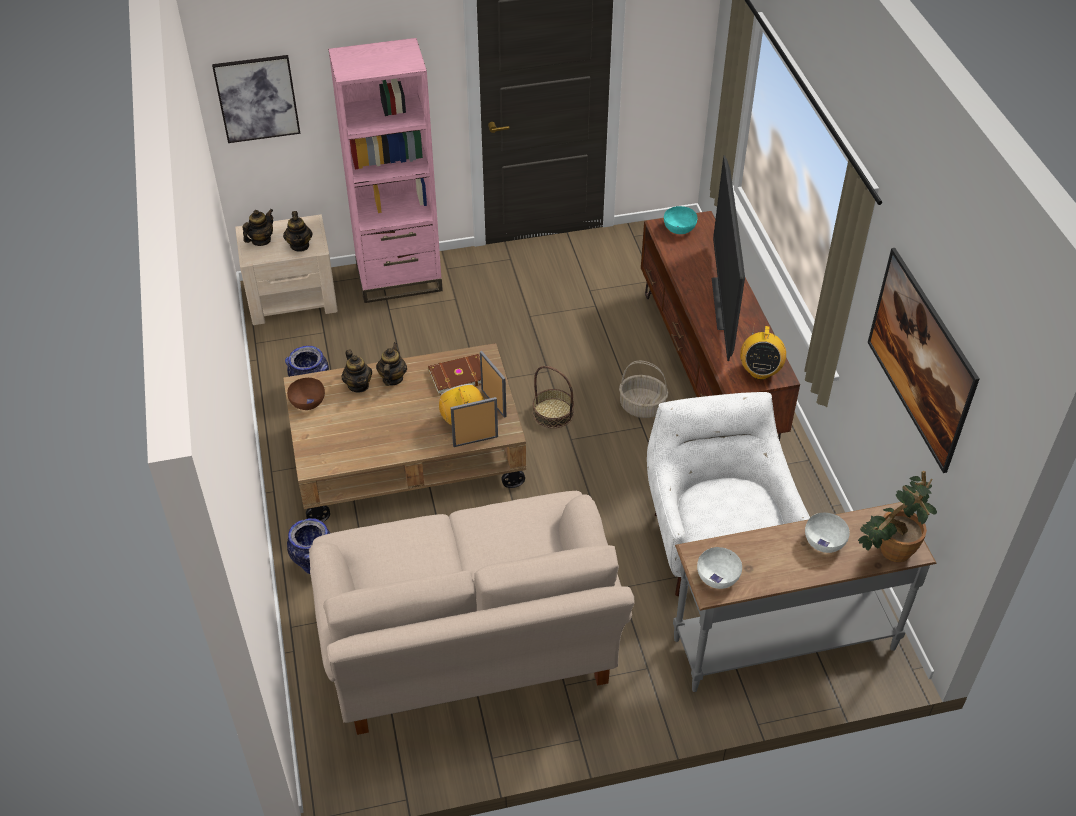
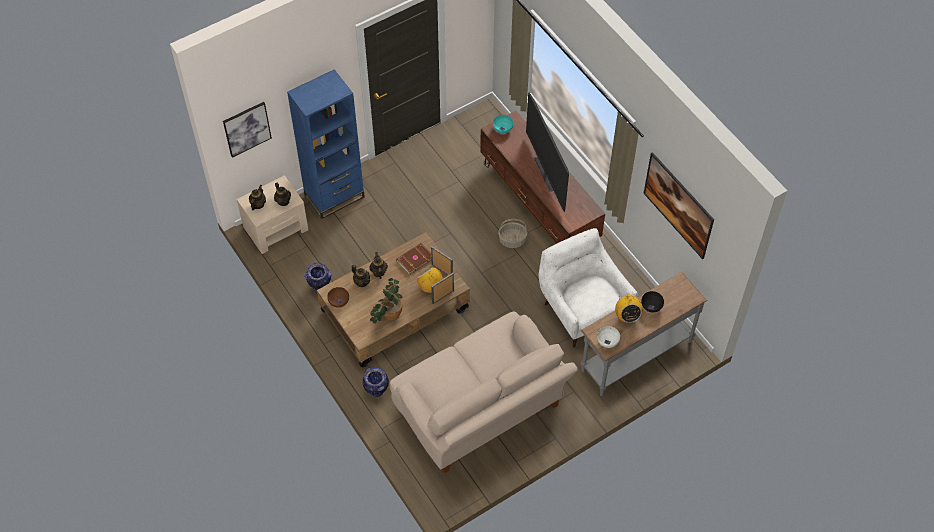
camera: 20 degrees left, 10 degrees up
(399, 279) = (334, 196): pink bookcase -> blue bookcase
(553, 413) = (465, 259): basket -> none
(760, 371) = (581, 212): radio -> radio (627, 316)
(825, 542) = (652, 306): white bowl -> black bowl
(888, 552) = (683, 302): potted plant -> potted plant (388, 316)

